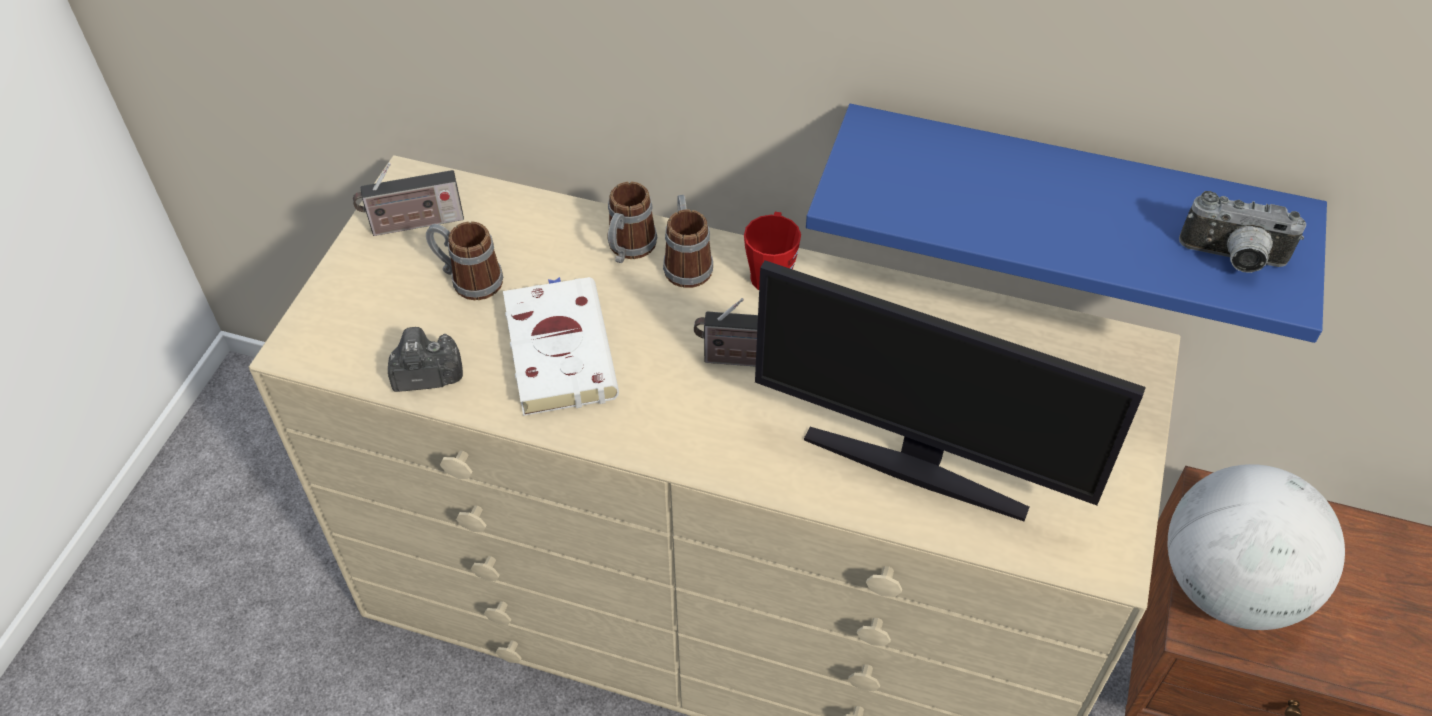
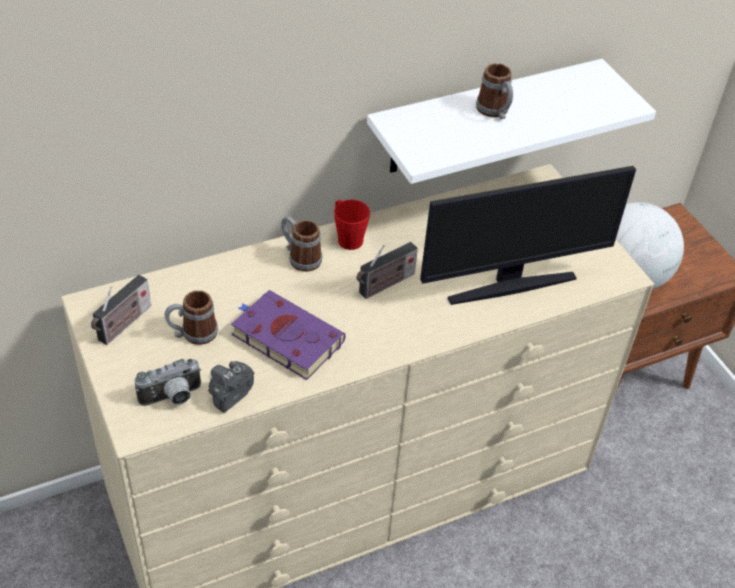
camera: 45 degrees left, 5 degrees down
(558, 348) = (284, 337): white book -> purple book
(628, 249) = (262, 268): mug -> mug (495, 112)
(1065, 200) = (484, 117): blue shelf -> white shelf
(1232, 259) = (597, 100): camera -> camera (172, 398)

